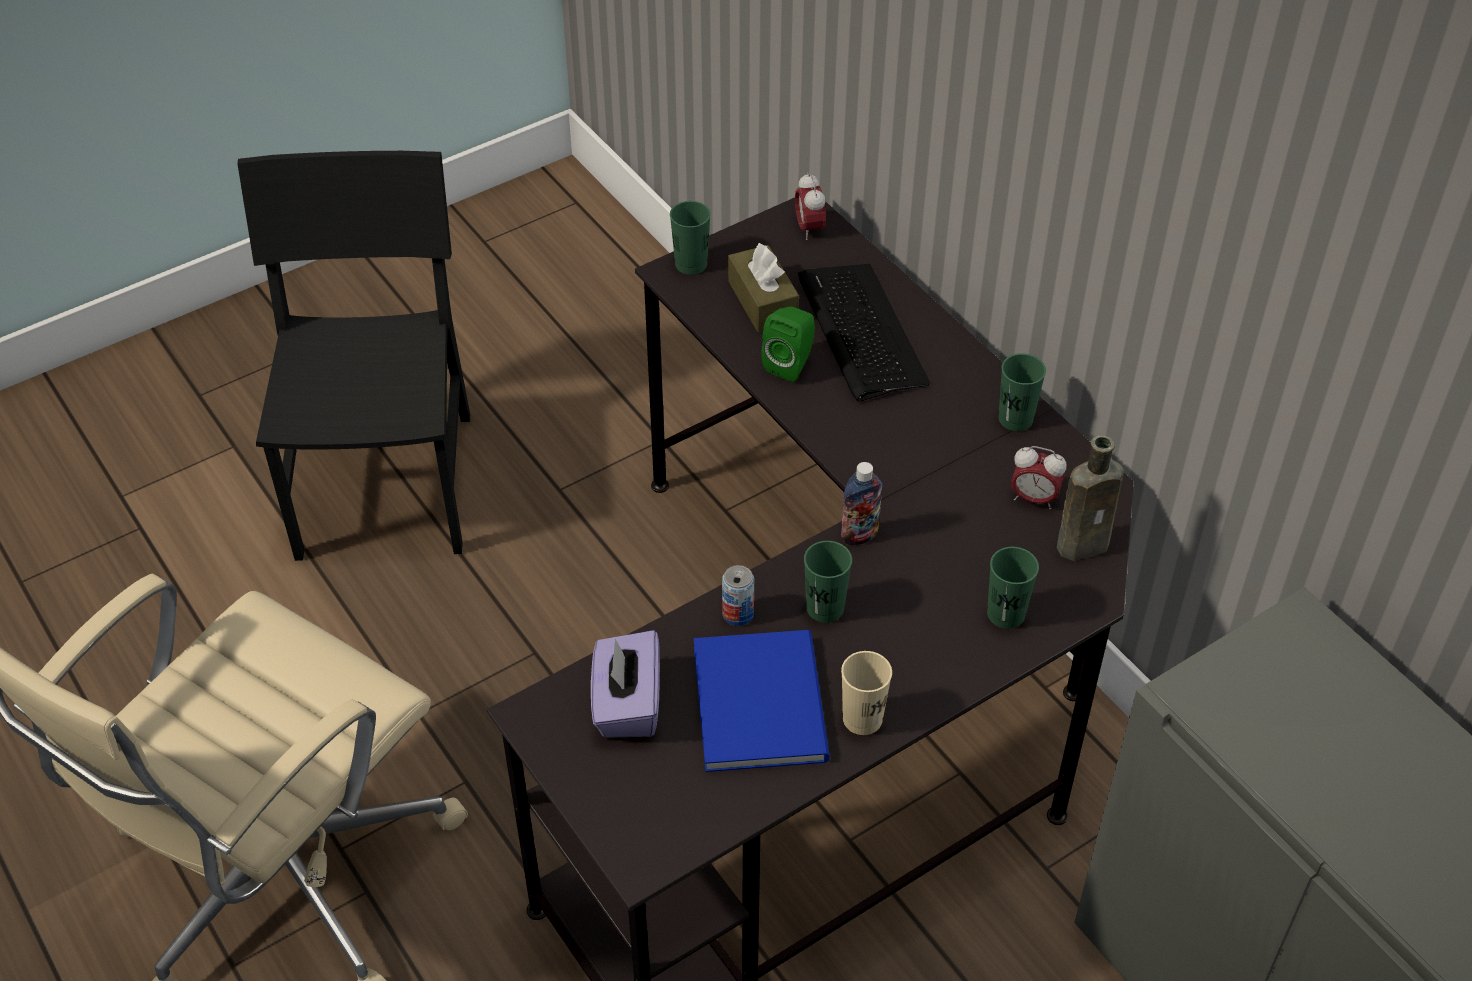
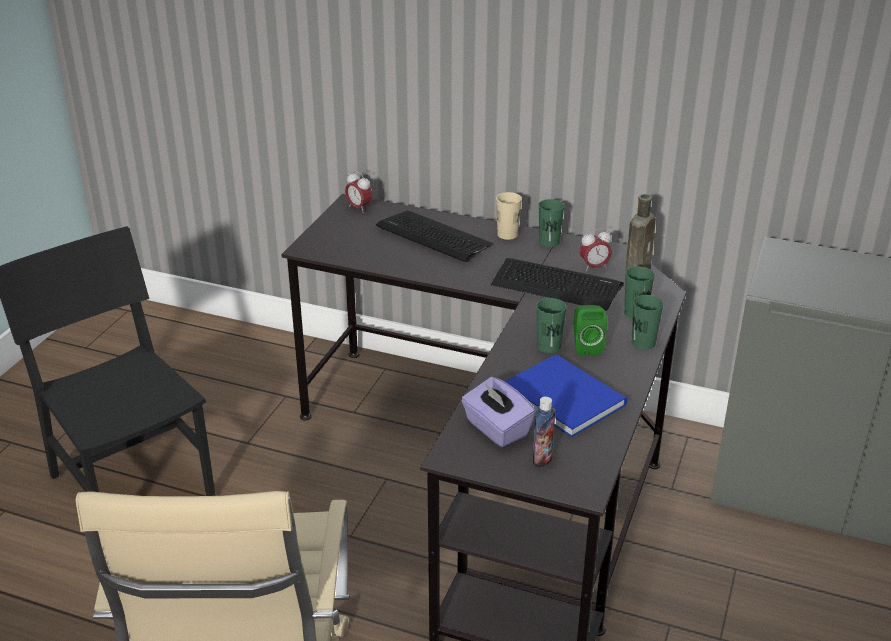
camera: 35 degrees left, 15 degrees down
(691, 264) = (311, 241): green cup -> green cup (643, 343)
(738, 614) = (508, 367): can -> none
(763, 301) = (369, 243): brown tissue box -> none
(791, 364) = (413, 261): green speaker -> green speaker (586, 347)
(859, 535) = (530, 312): bottle -> bottle (542, 459)
(862, 719) = (621, 381): beige cup -> beige cup (507, 235)
(944, 505) = (556, 285): none -> keyboard

